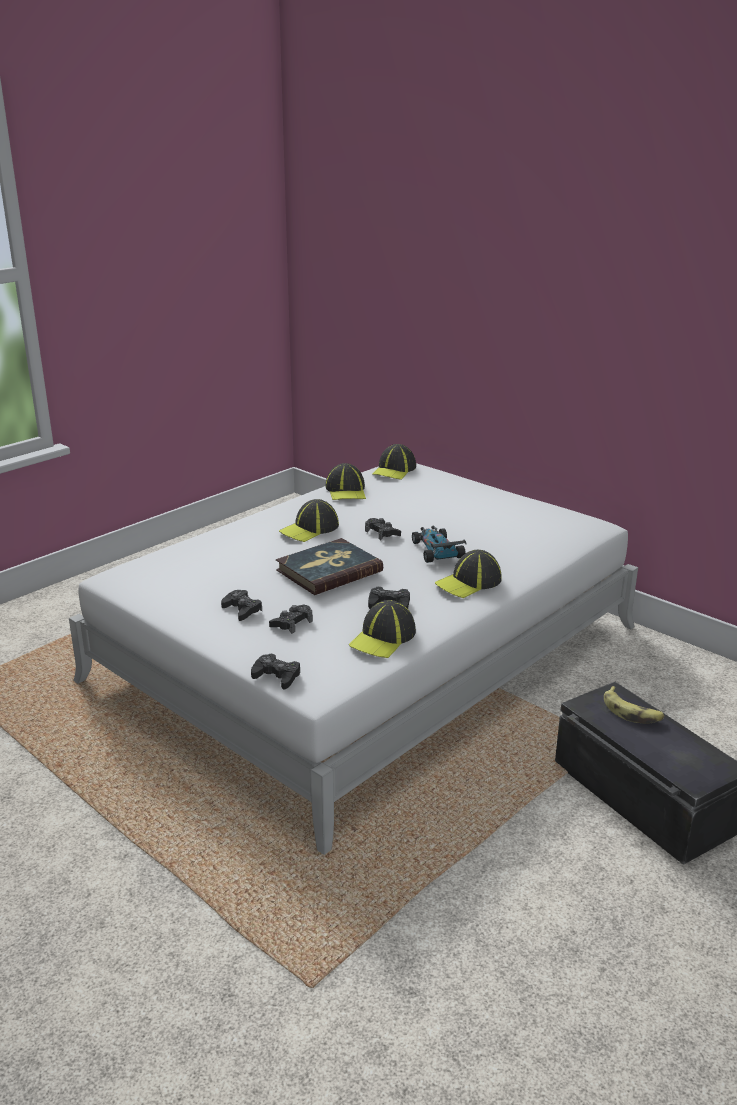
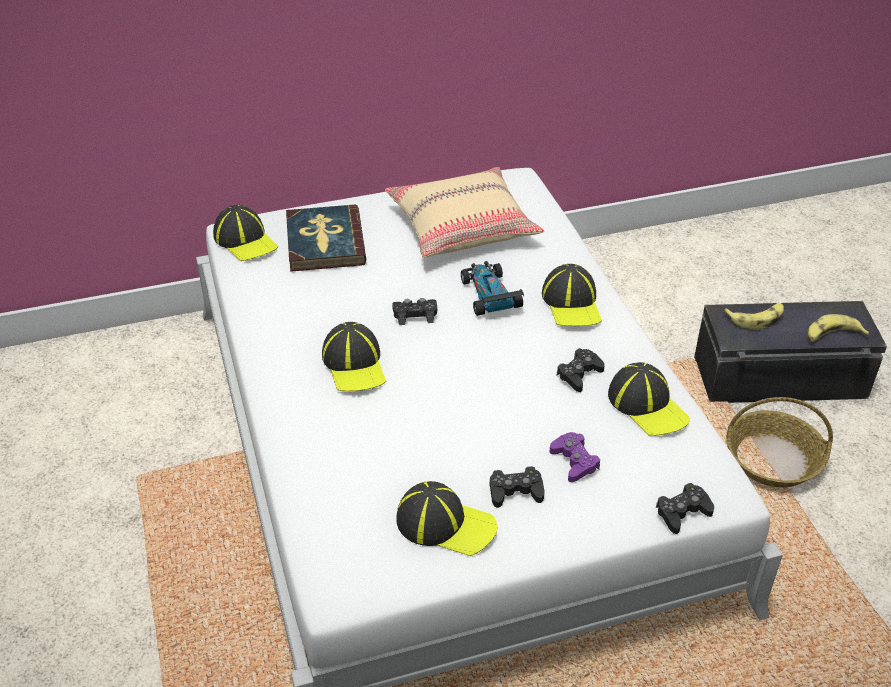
camera: 60 degrees left, 15 degrees up
(292, 623) = (574, 461): black game controller -> purple game controller
(328, 571) = (477, 388): book -> book (324, 242)
(346, 491) = (267, 298): cap -> cap (445, 524)
(436, 551) = (489, 295): toy car -> toy car turned 60 degrees clockwise
(503, 521) = (462, 226): none -> beige pillow
(522, 817) = (773, 459): none -> basket
(665, 760) = (832, 335): none -> banana

